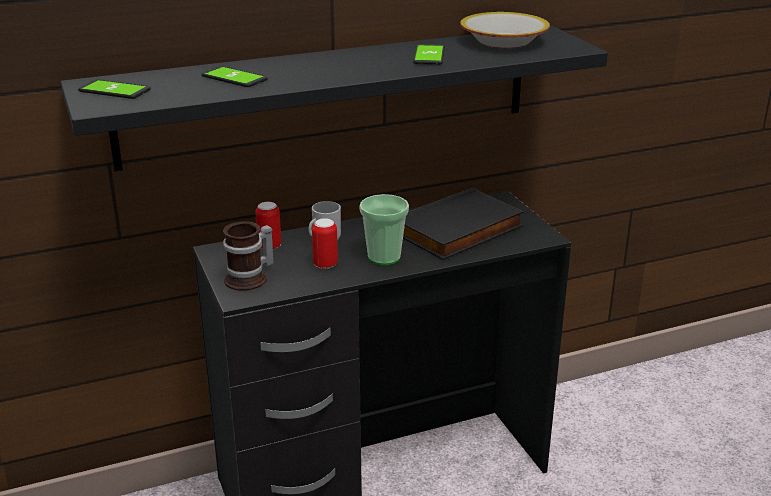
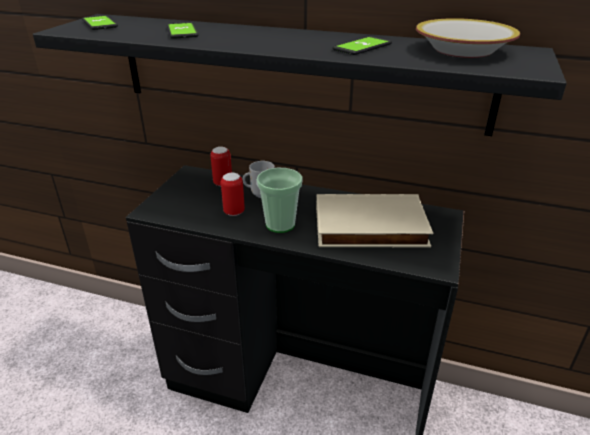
camera: 40 degrees right, 5 degrees up
(250, 279) = (176, 201): mug -> none
(459, 231) = (369, 228): black book -> beige book

